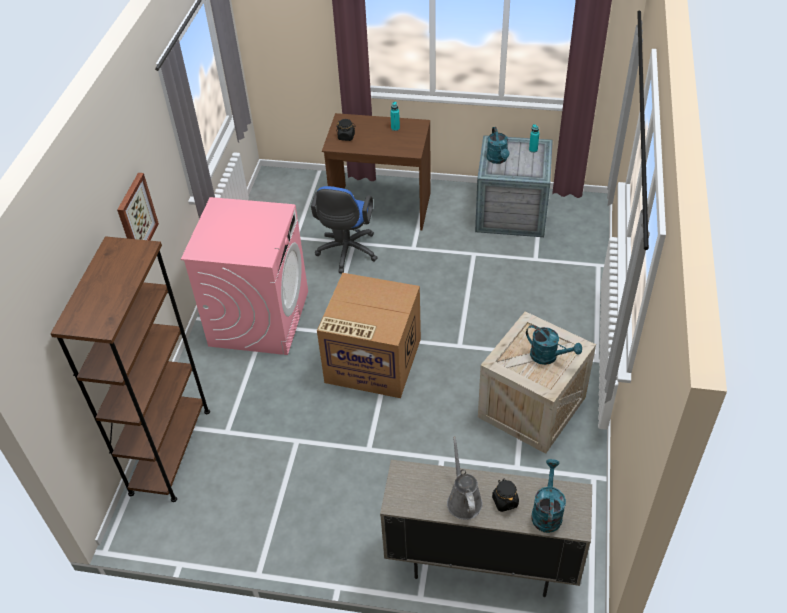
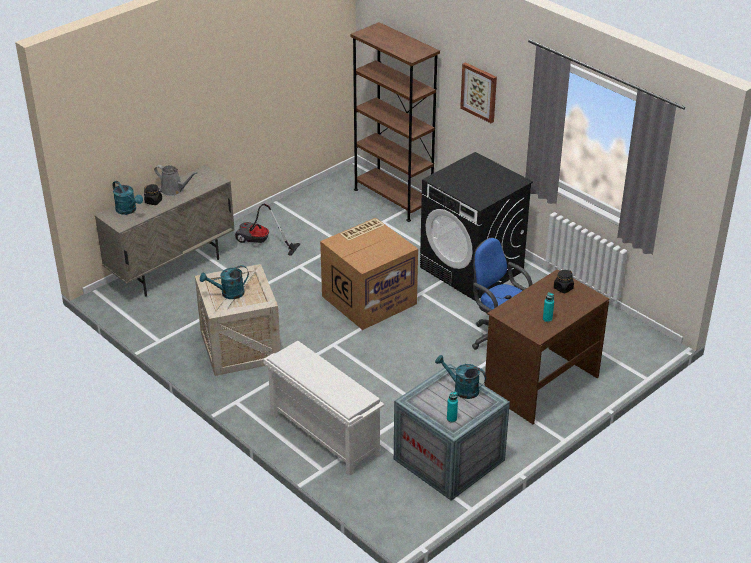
camera: 125 degrees right, 10 degrees down
(259, 318) = (472, 269): pink washing machine -> black washing machine
(358, 515) = (260, 243): none -> vacuum cleaner
(565, 286) = (323, 434): none -> white shoe rack

